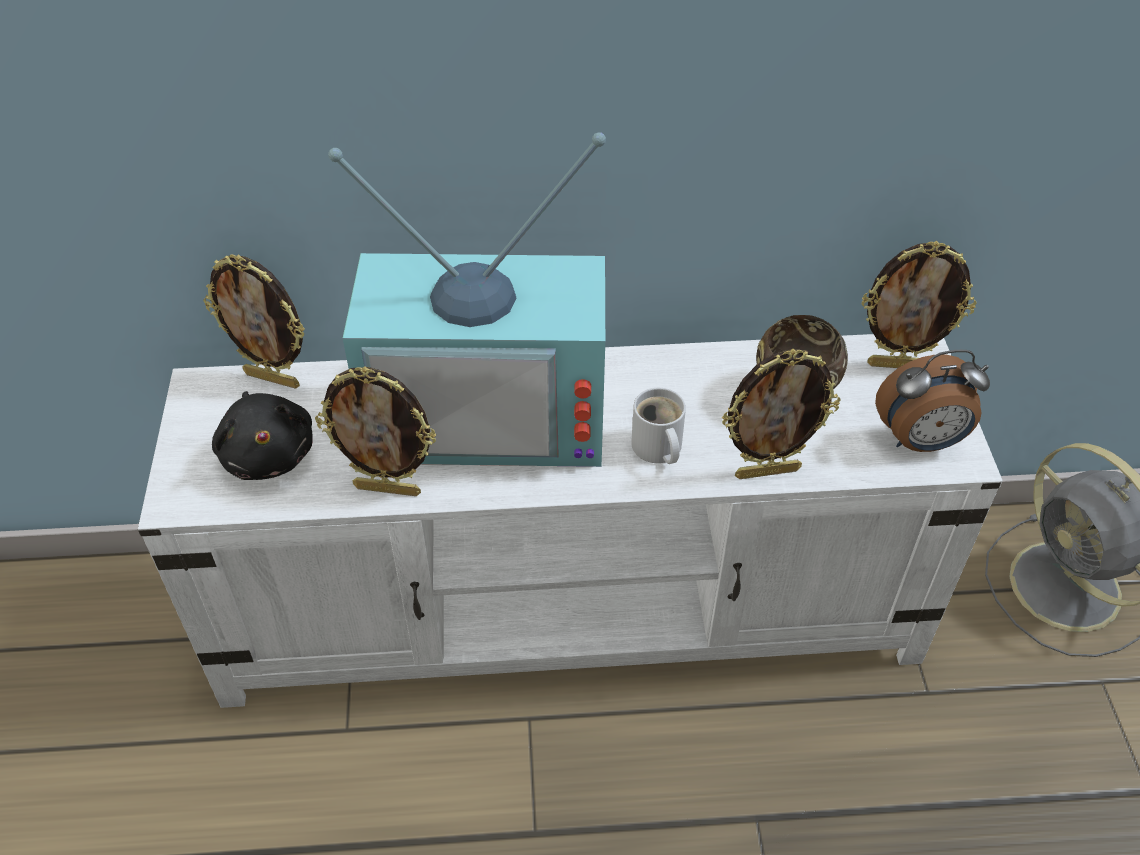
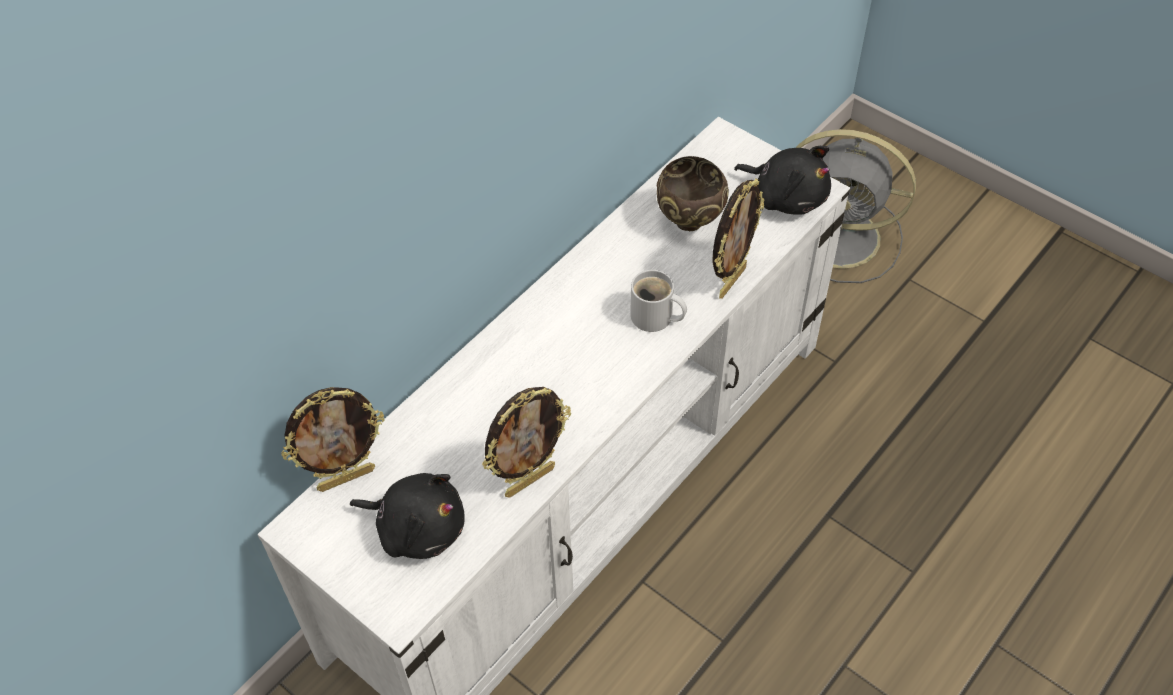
camera: 45 degrees left, 5 degrees up
(492, 412) = (527, 377): television -> none
(898, 365) = (721, 156): picture frame -> none
(921, 441) = (786, 196): alarm clock -> black plush toy

